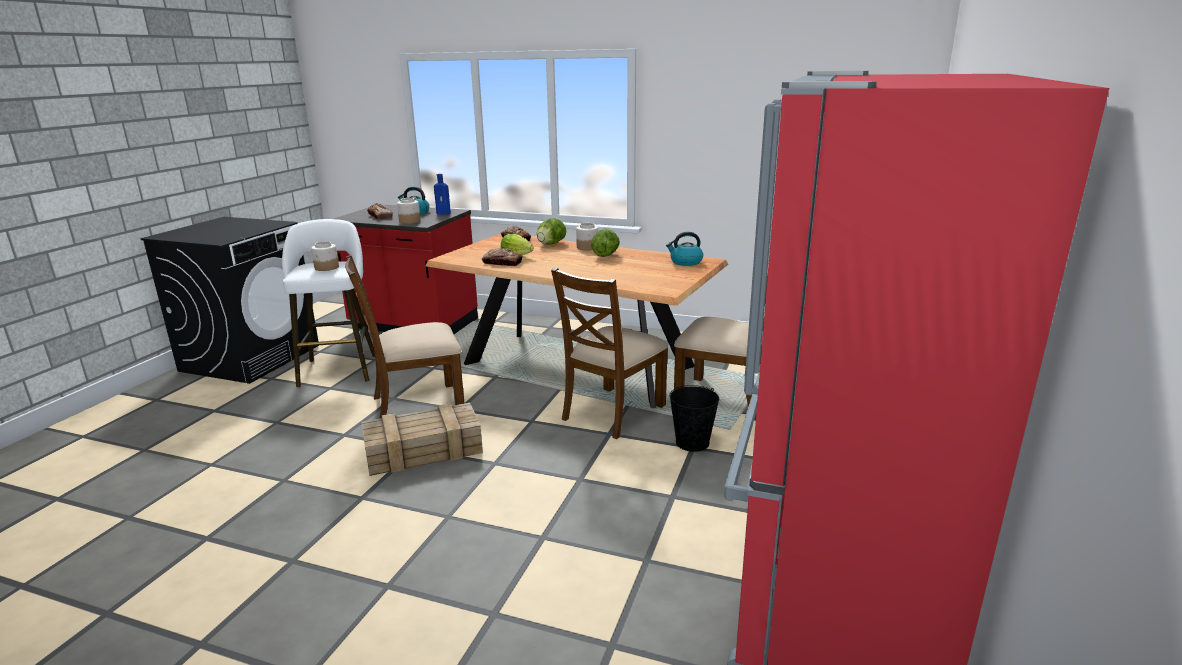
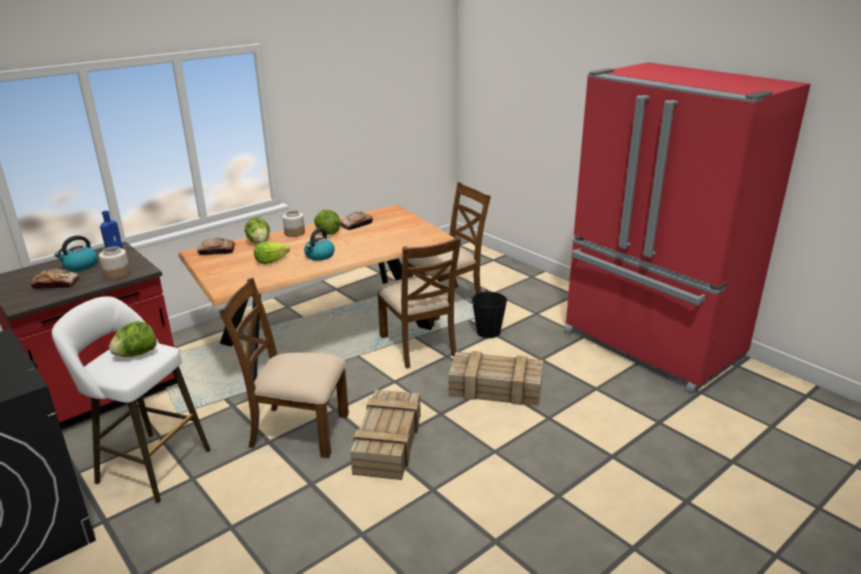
camera: 60 degrees left, 5 degrees up
(326, 267) = (136, 354): jar -> lettuce
(416, 404) = (298, 430): brown chair -> brown chair turned 90 degrees clockwise
(502, 263) = (281, 270): bread -> bread (356, 225)
(572, 481) = (494, 388): none -> crate
(685, 262) = (386, 215): kettle -> kettle (319, 256)

